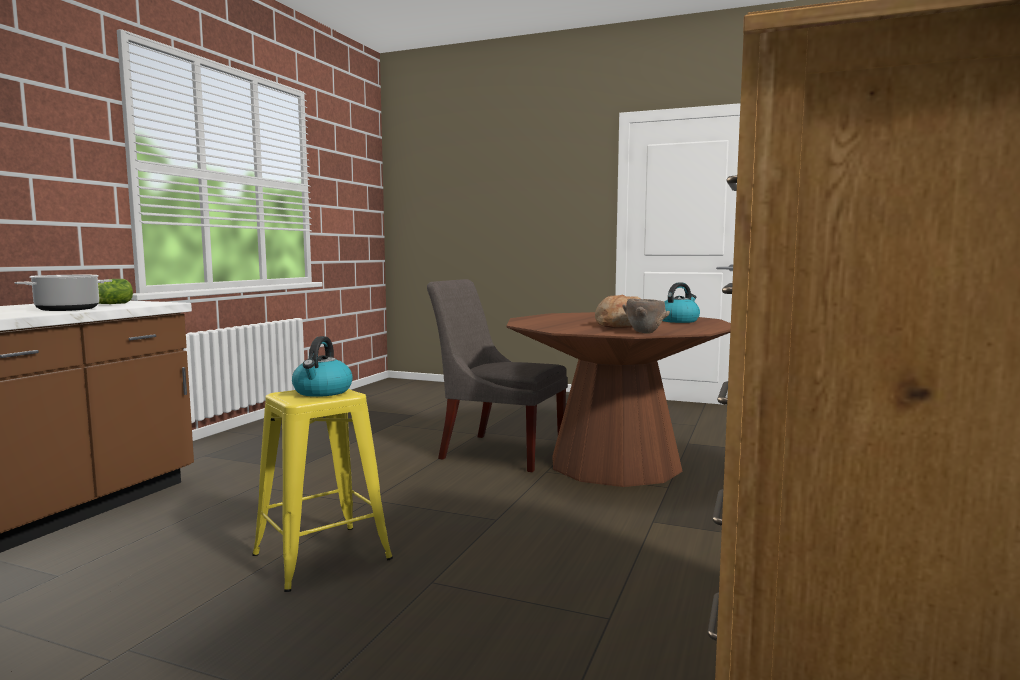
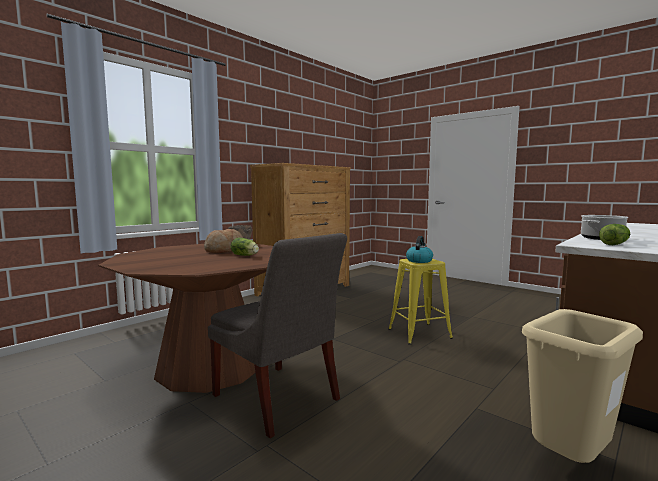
camera: 160 degrees left, 0 degrees up
(246, 450) = (569, 462): none -> beige trash can
(569, 323) = (245, 255): none -> lettuce
(679, 321) = (161, 253): kettle -> none

